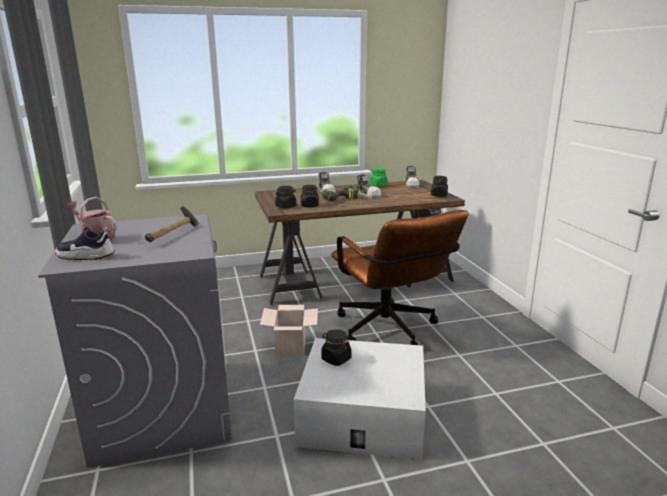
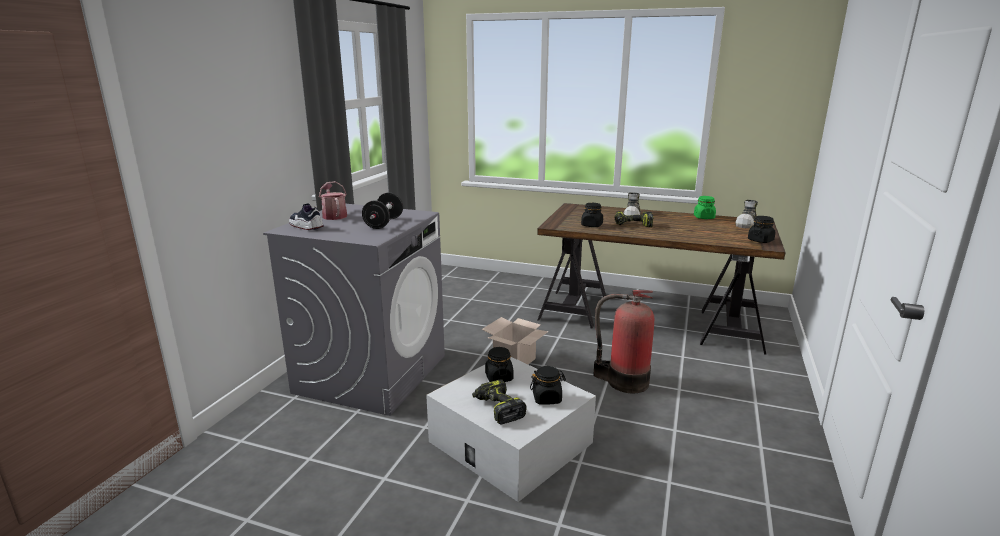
camera: 35 degrees right, 0 degrees up
(173, 235) = (384, 223): hammer -> black dumbbell
(286, 206) = (567, 222): black jar -> black jar (547, 398)
(368, 195) = (673, 226): shoe -> none
(368, 385) = (497, 408): none -> power drill
(390, 332) = (624, 381): brown office chair -> fire extinguisher

